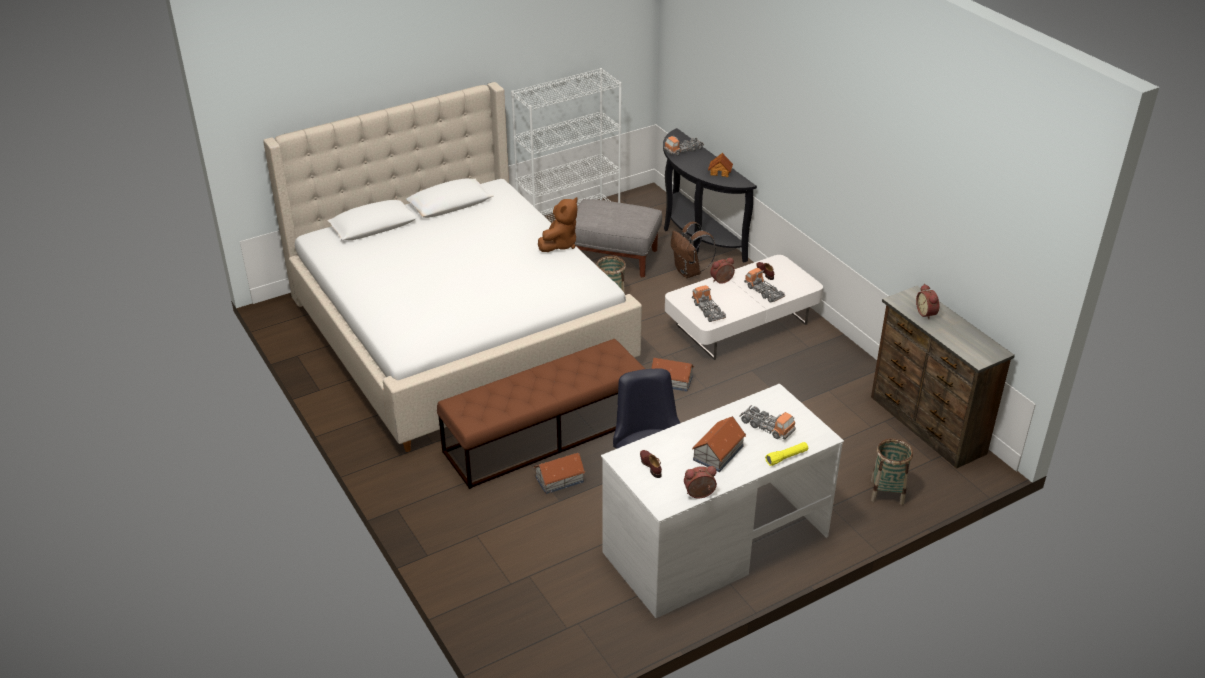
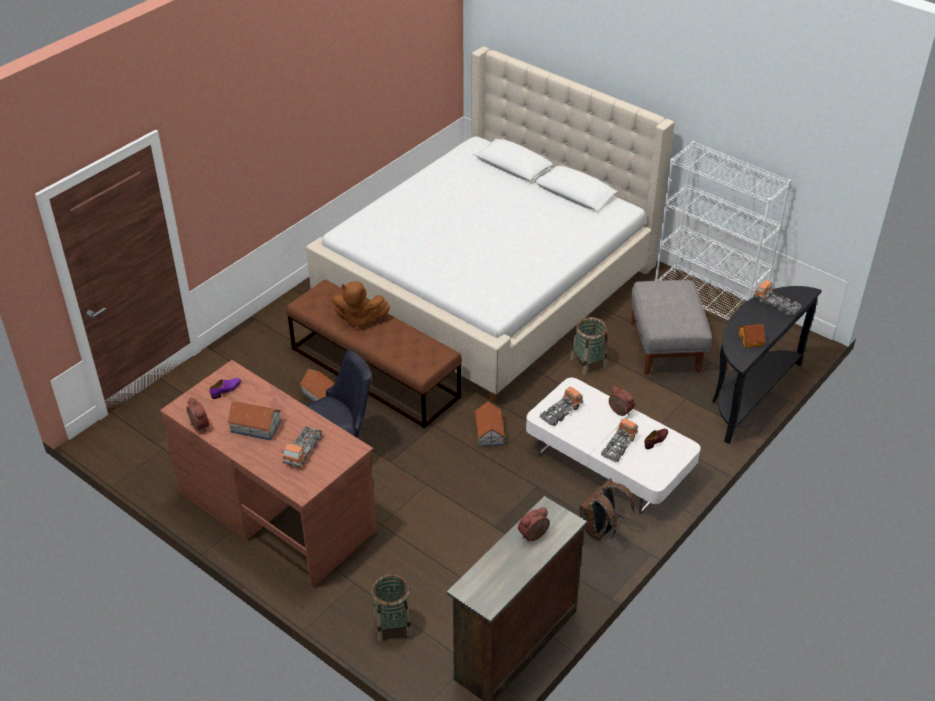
camera: 70 degrees right, 5 degrees up
(559, 244) = (549, 270): brown plush toy -> brown plush toy (359, 319)
(650, 465) = (226, 390): brown shoe -> purple shoe
(689, 272) = (677, 404): brown backpack -> brown backpack (601, 530)
(715, 544) = (277, 510): white desk -> brown desk
(786, 457) = (263, 471): yellow flashlight -> none

